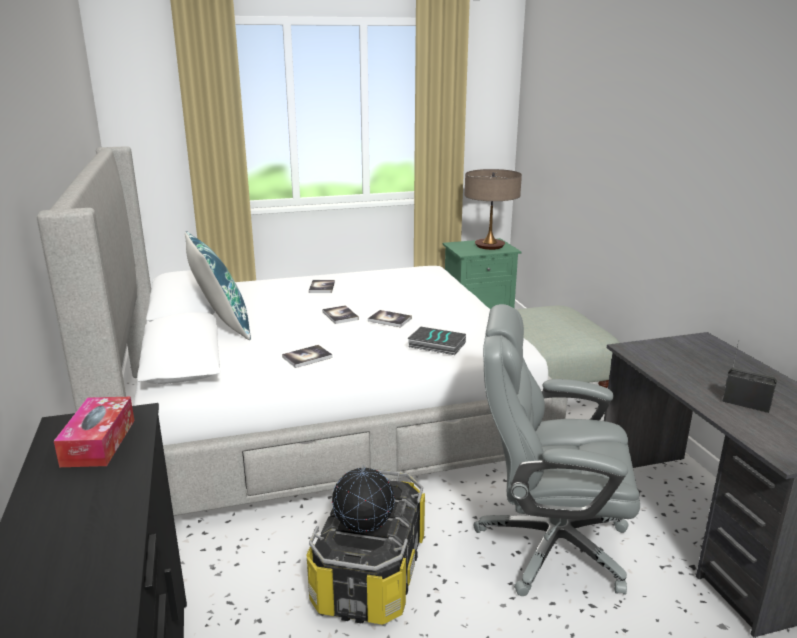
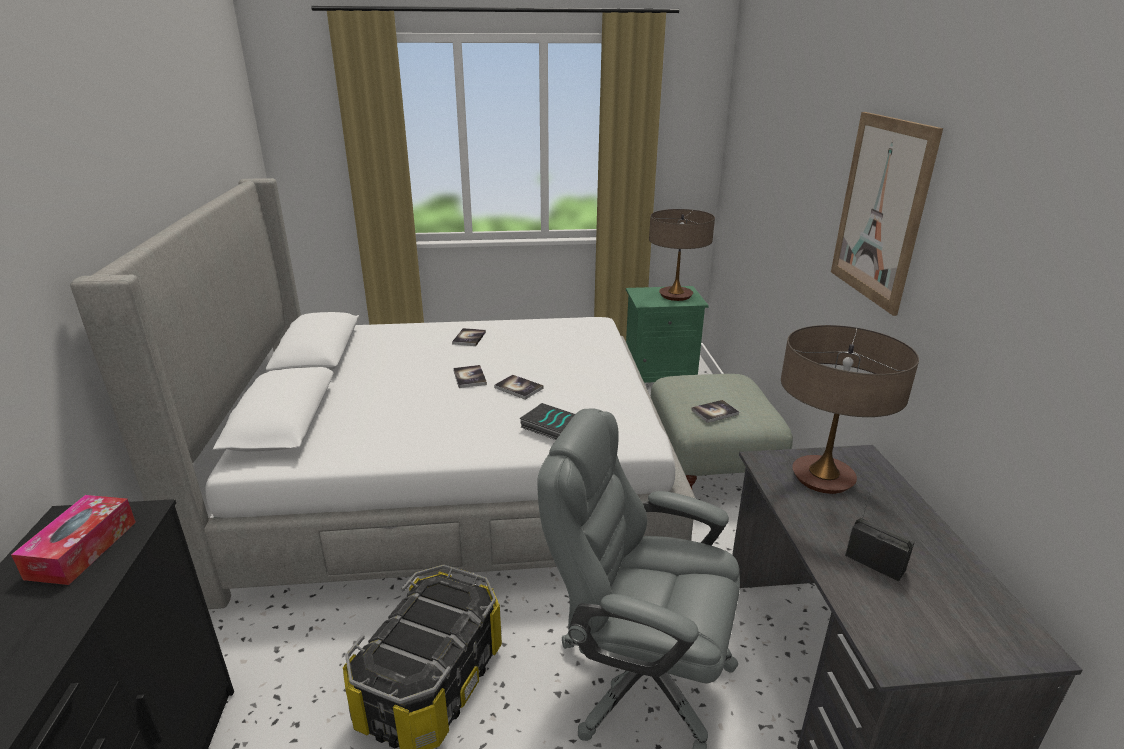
camera: 10 degrees right, 5 degrees up
(221, 325) = (343, 379): blue pillow -> none
(307, 357) = (408, 430): book -> book (715, 412)
(363, 532) = (409, 649): globe -> none
(680, 355) = (822, 478): none -> table lamp
(692, 142) = (880, 210): none -> picture

